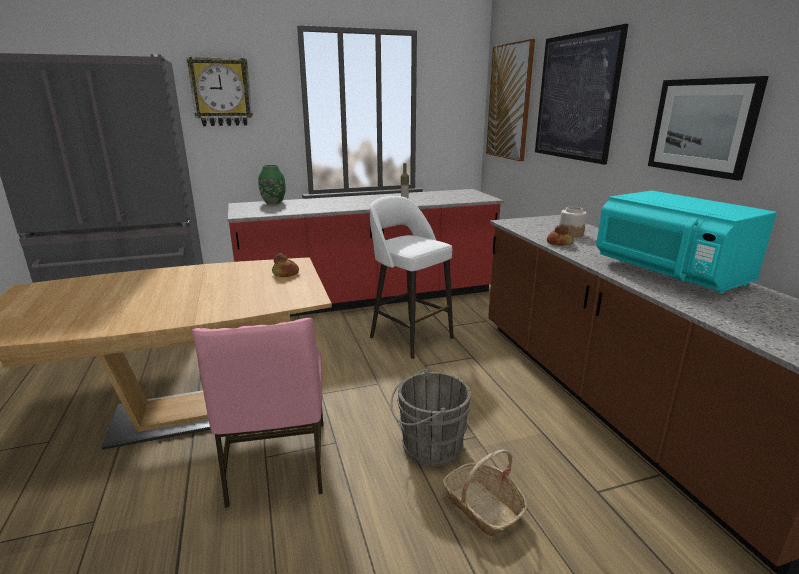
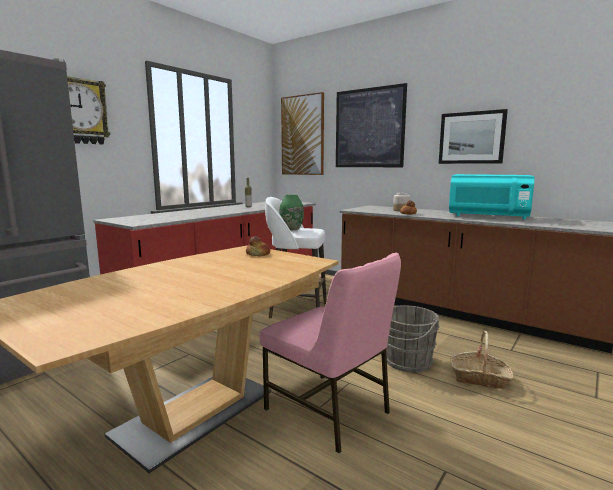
camera: 35 degrees left, 10 degrees down
(273, 202) = (141, 216): green vase -> green vase (291, 229)

